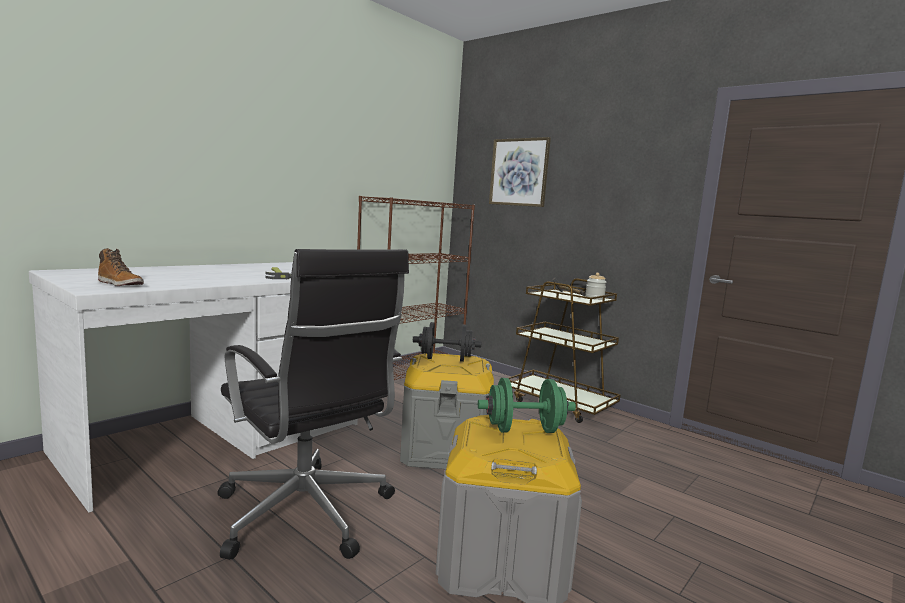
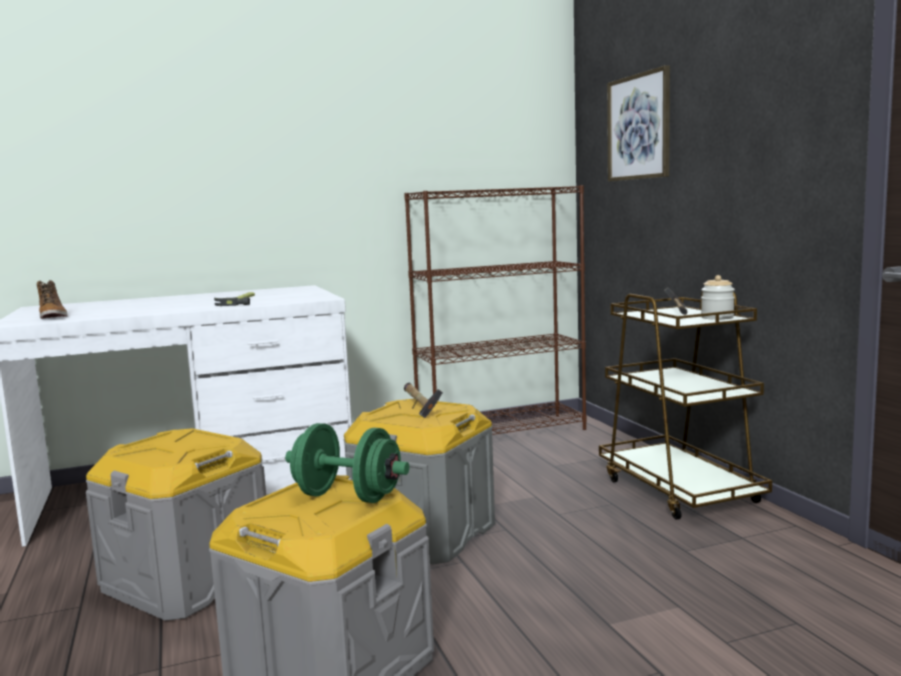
camera: 30 degrees right, 0 degrees up
(306, 515) = (188, 580): black office chair -> grey storage box
(445, 359) = (419, 407): black dumbbell -> hammer

